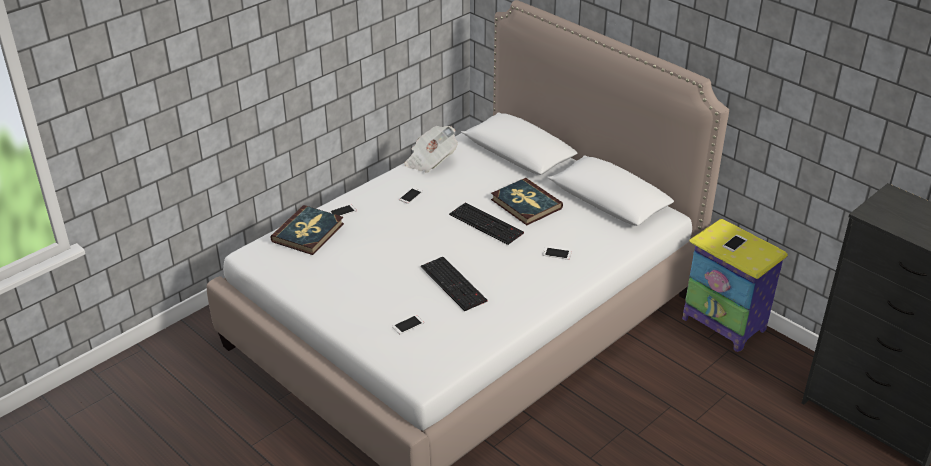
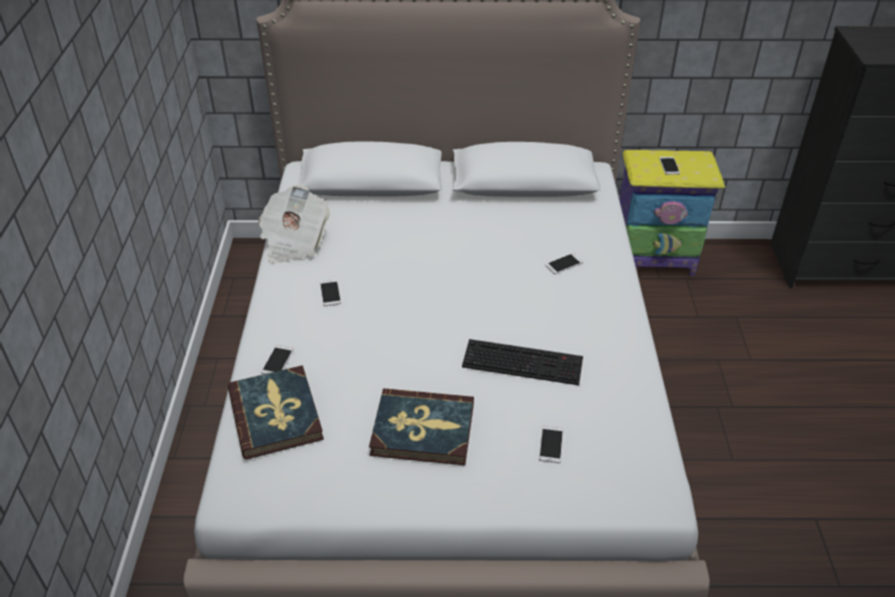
camera: 45 degrees left, 5 degrees up
(487, 224) = (456, 274): keyboard -> none
(526, 204) = (460, 231): book -> book (423, 430)

